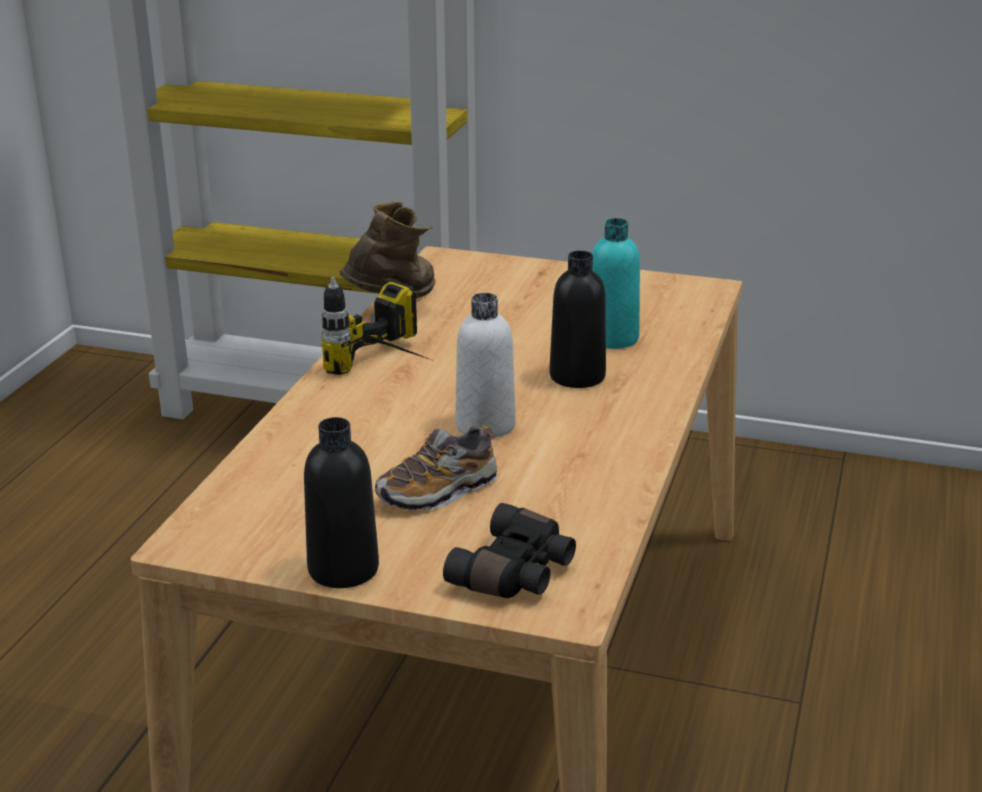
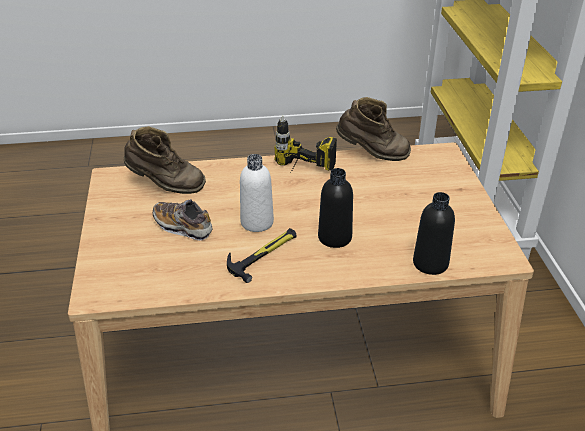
camera: 65 degrees right, 10 degrees up
(291, 487) = (165, 186): none -> brown boot
(343, 569) = (104, 221): black bottle -> black bottle (430, 263)
(516, 573) = (120, 271): black binoculars -> none
(572, 436) = (264, 254): none -> hammer
(612, 338) = (394, 238): turquoise bottle -> none

